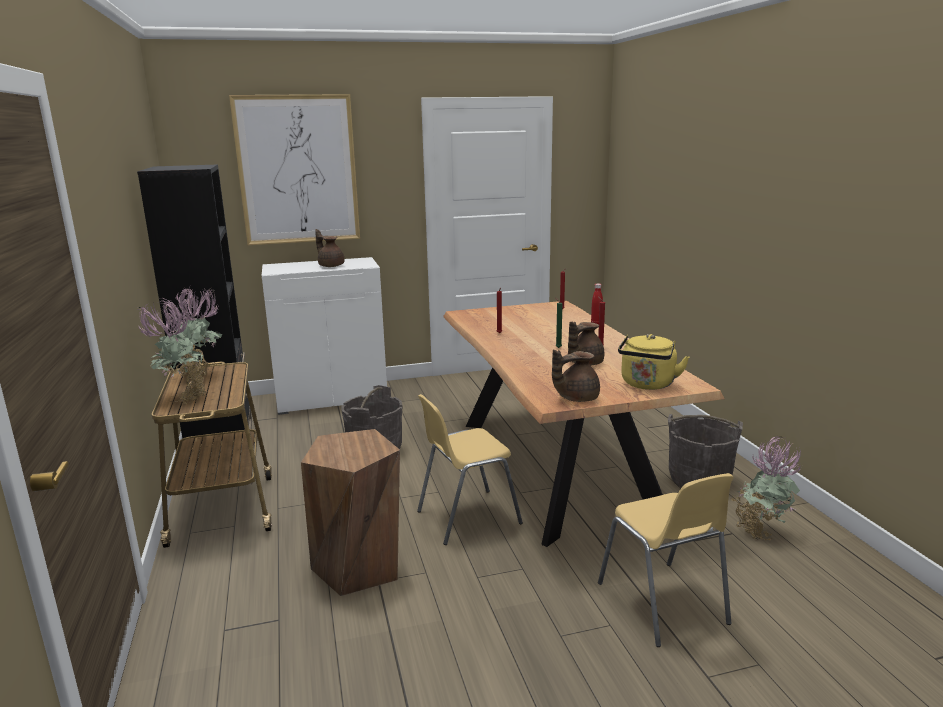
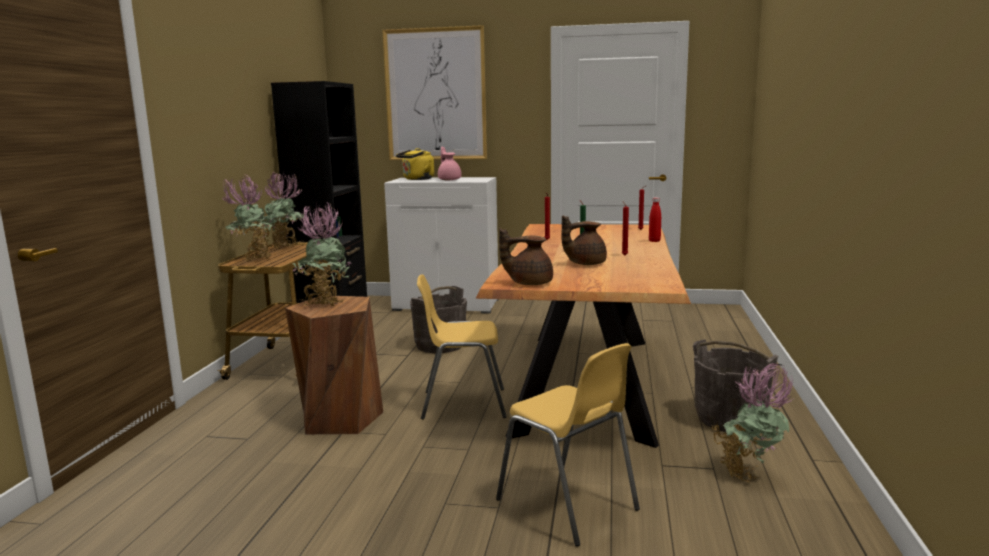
camera: 25 degrees right, 5 degrees down
(330, 265) = (449, 180): brown teapot -> pink teapot
(338, 446) = (324, 303): none -> potted plant
(647, 385) = (616, 282): yellow kettle -> yellow kettle (417, 179)
(663, 604) = (568, 505): yellow chair -> yellow chair turned 45 degrees counterclockwise

